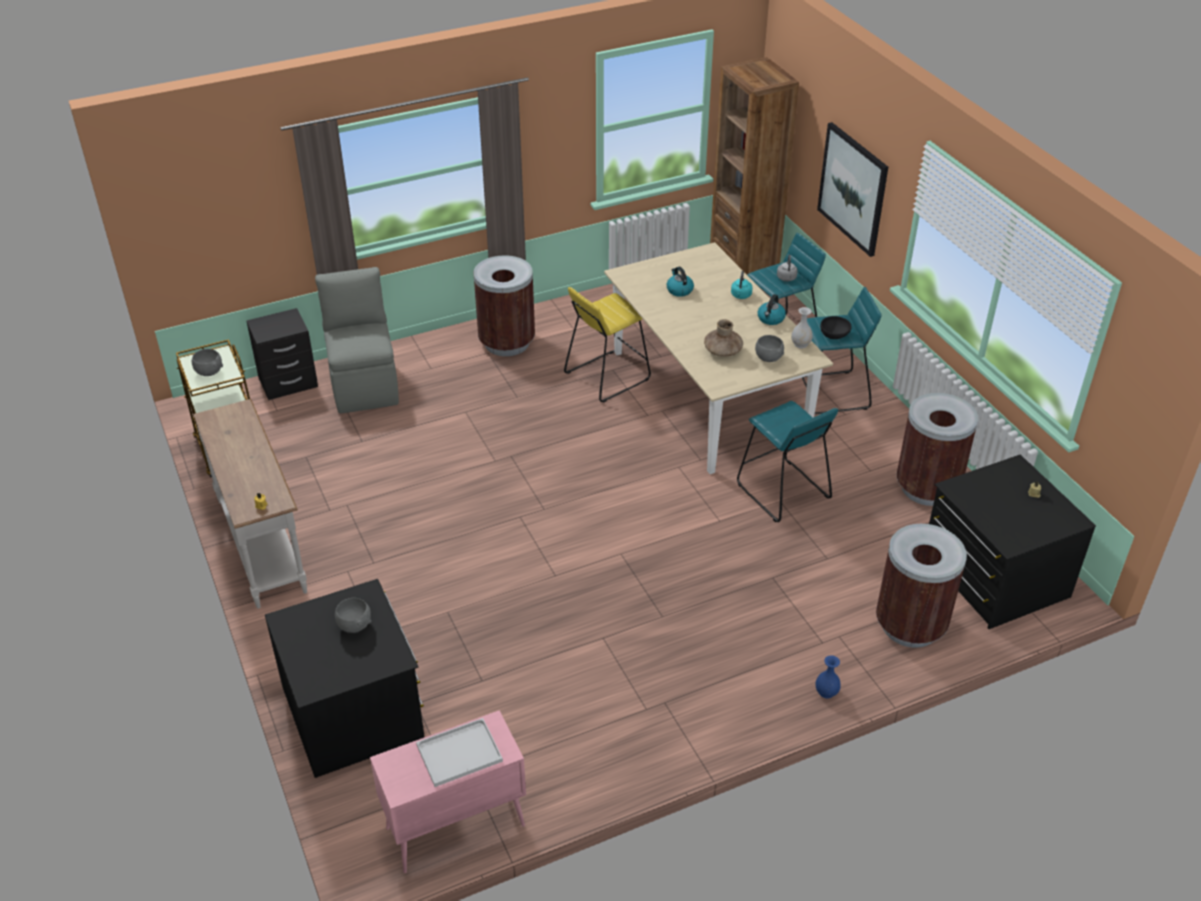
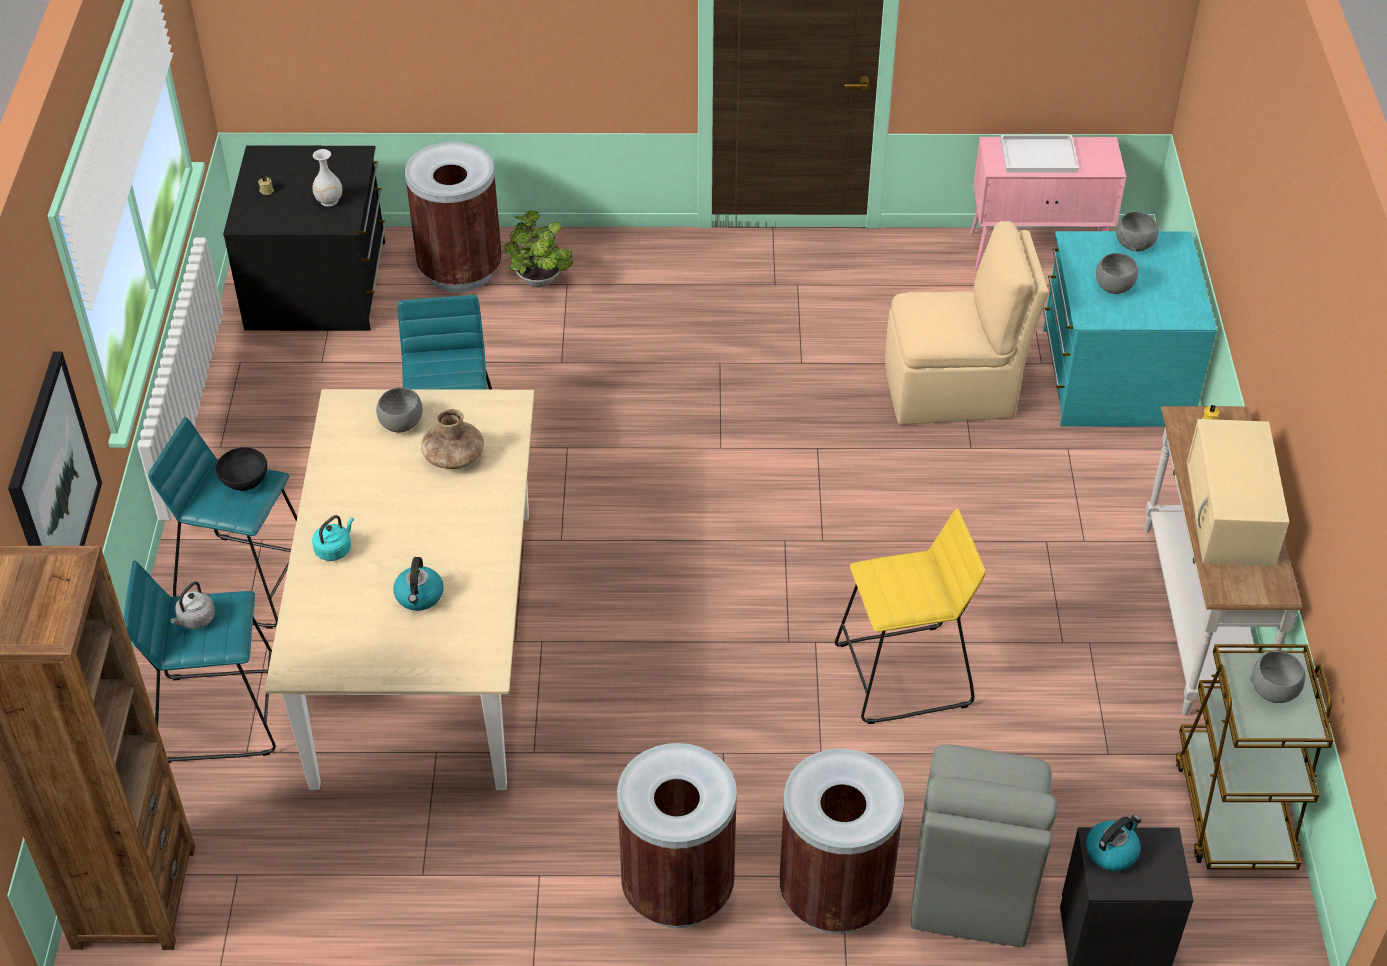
camera: 155 degrees left, 5 degrees up
(240, 450) = (1231, 515): none -> beige microwave
(345, 674) = (1135, 245): none -> grey bowl
(354, 711) = (1112, 377): black dresser -> turquoise dresser
(477, 653) = (953, 391): none -> beige chair
(607, 376) = (552, 742): yellow stool -> yellow stool (903, 675)
(771, 319) = (333, 489): kettle -> kettle (1111, 851)
(801, 344) = (335, 431): white vase -> white vase (329, 200)
(826, 692) = (604, 243): blue vase -> none
(843, 637) = (540, 282): none -> potted plant
(927, 488) = (274, 401): brown trash can -> brown trash can (835, 895)

